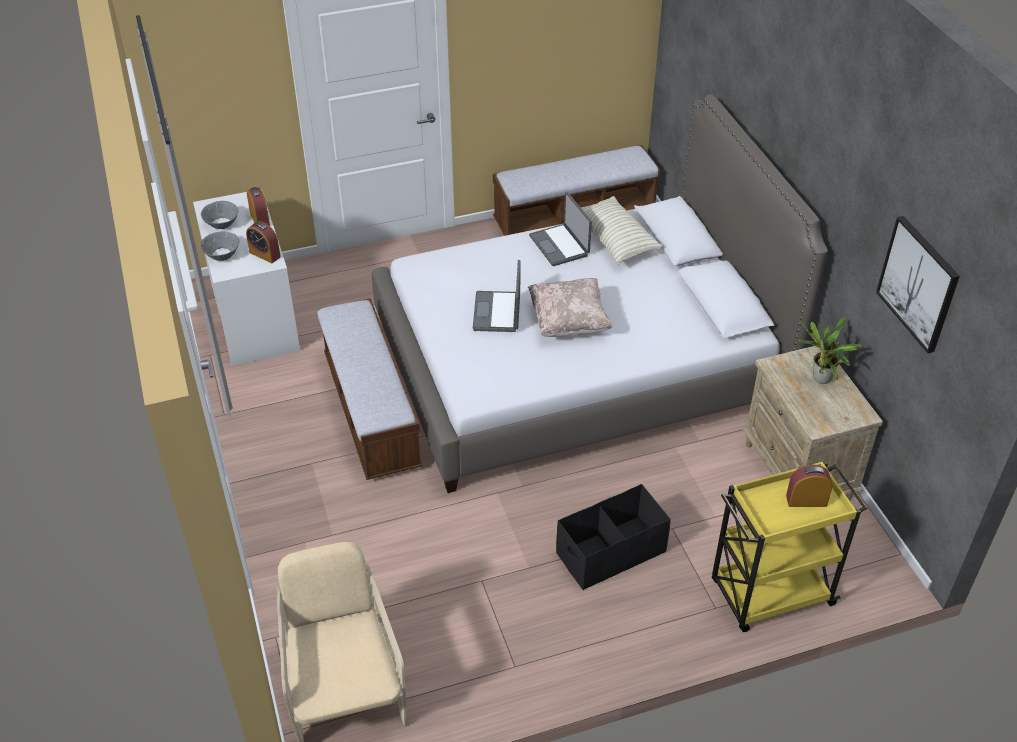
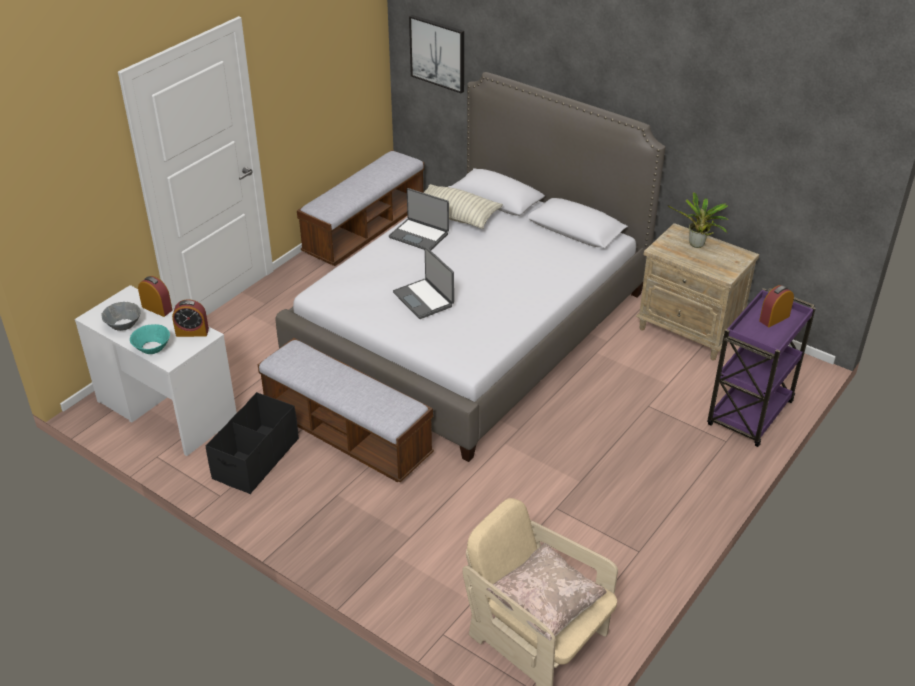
camera: 35 degrees left, 5 degrees down
(221, 255) = (152, 348): grey bowl -> turquoise bowl
(568, 322) = (483, 284): beige pillow -> beige pillow (545, 606)
(610, 552) = (624, 442): black storage box -> black storage box (255, 458)
(770, 594) = (749, 415): yellow cart -> purple cart
(918, 283) = (771, 132): picture -> picture (438, 53)

